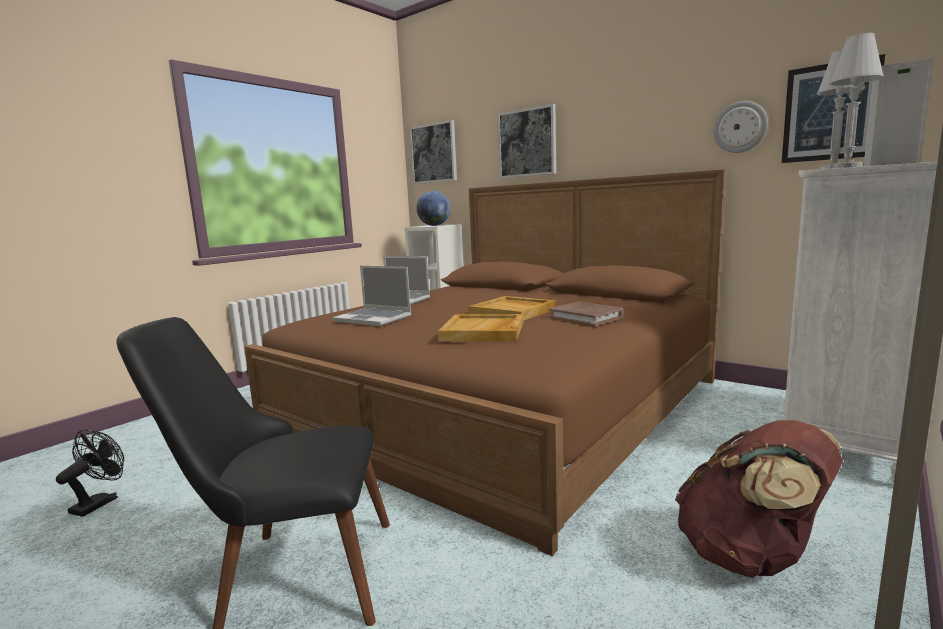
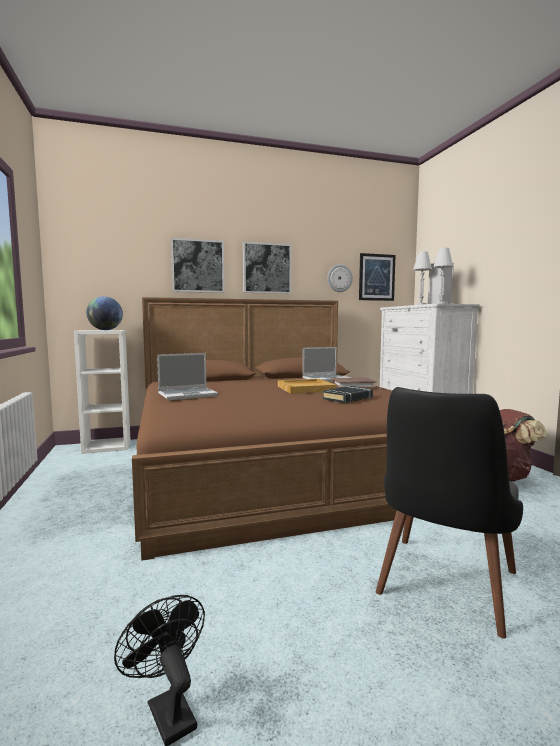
camera: 55 degrees left, 5 degrees down
(374, 319) = (240, 405): laptop -> laptop (326, 379)
(434, 153) = (88, 260): picture -> picture (267, 268)
(483, 332) = (348, 398): beige tray -> black book

